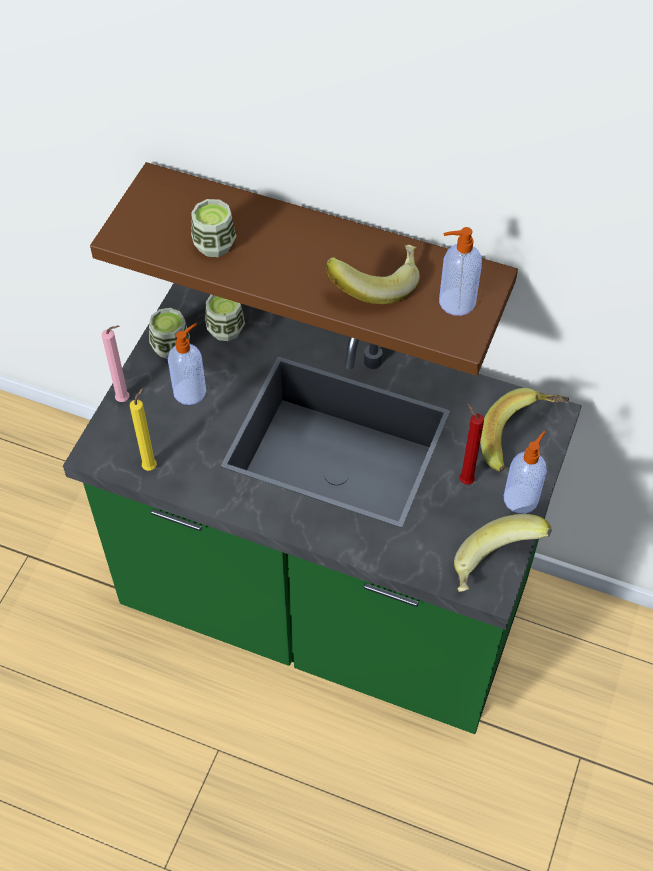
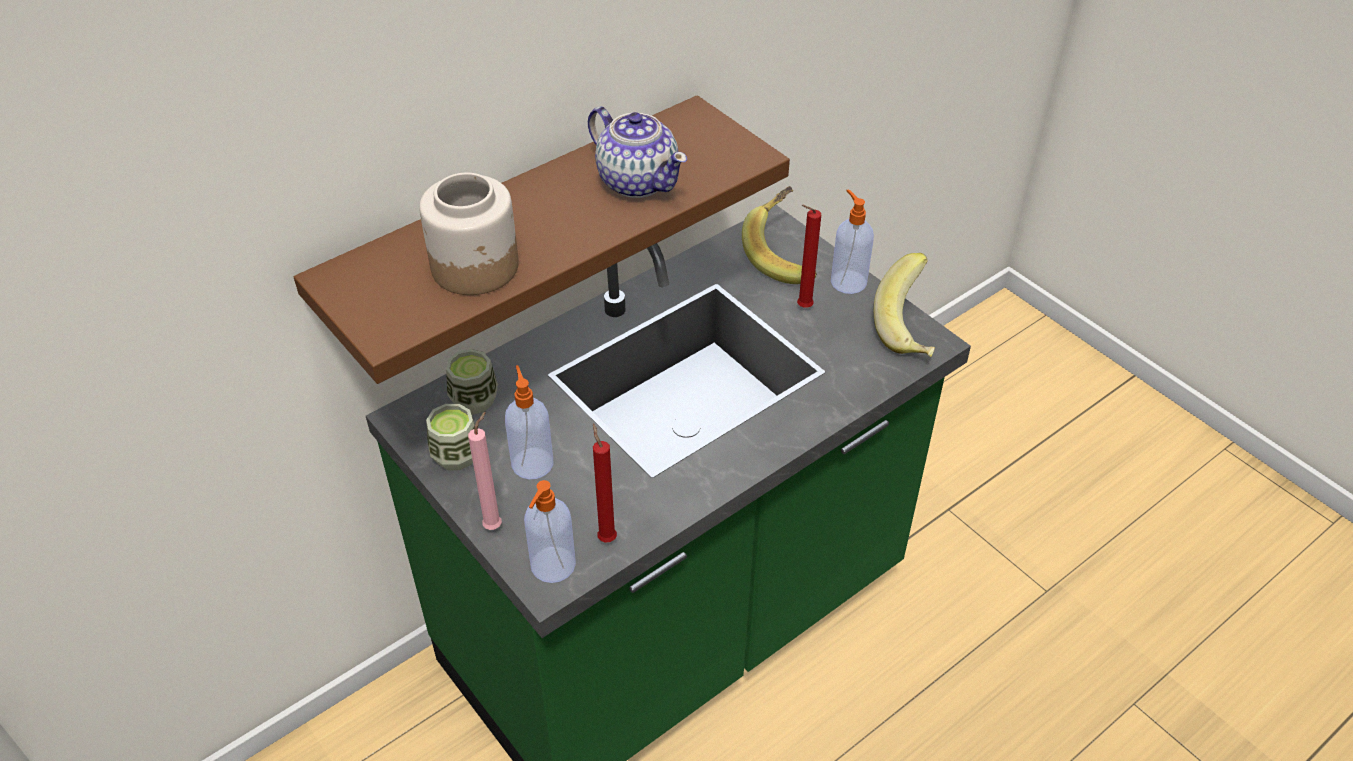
camera: 60 degrees left, 10 degrees down
(151, 466) = (606, 537): yellow candle -> red candle
(214, 244) = (476, 267): cup -> jar
(375, 284) = (637, 181): banana -> teapot
(455, 302) = (705, 143): soap dispenser -> soap dispenser (552, 566)

